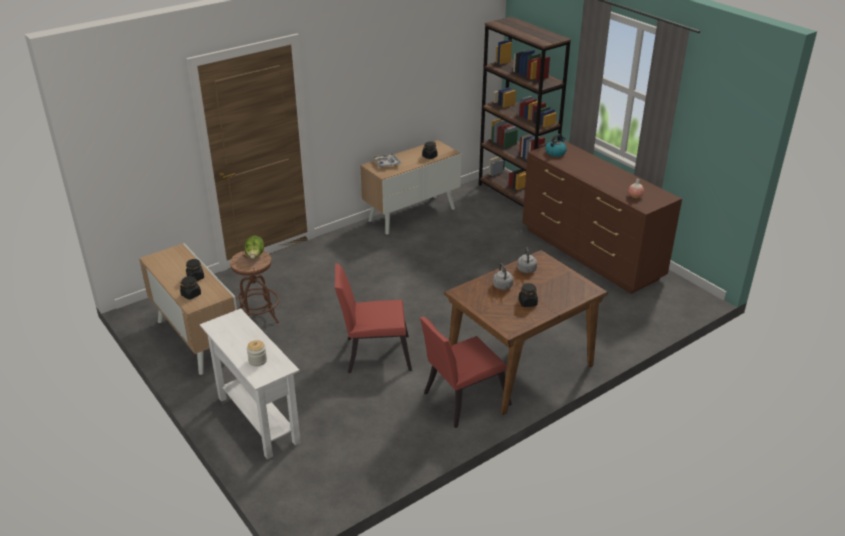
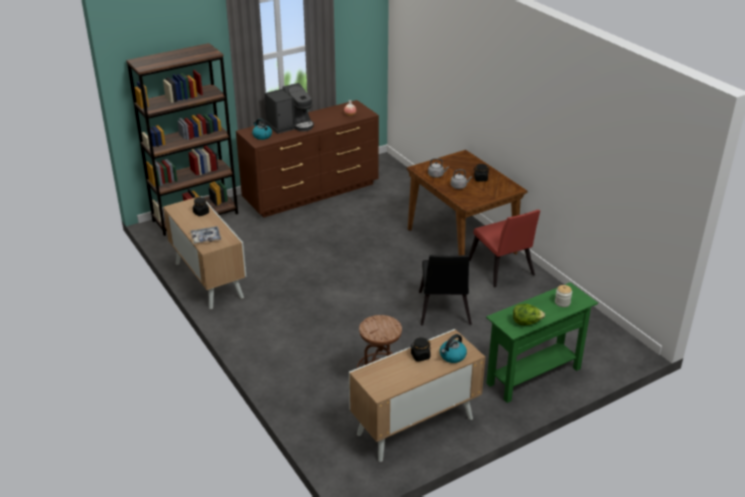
camera: 85 degrees left, 0 degrees up
(191, 295) = (452, 356): black jar -> kettle
(255, 256) = (374, 325): lettuce -> lettuce (526, 322)
(258, 420) = (533, 376): white console table -> green console table
(373, 353) = (443, 311): red chair -> black chair
(588, 165) = (290, 125): none -> coffee machine

